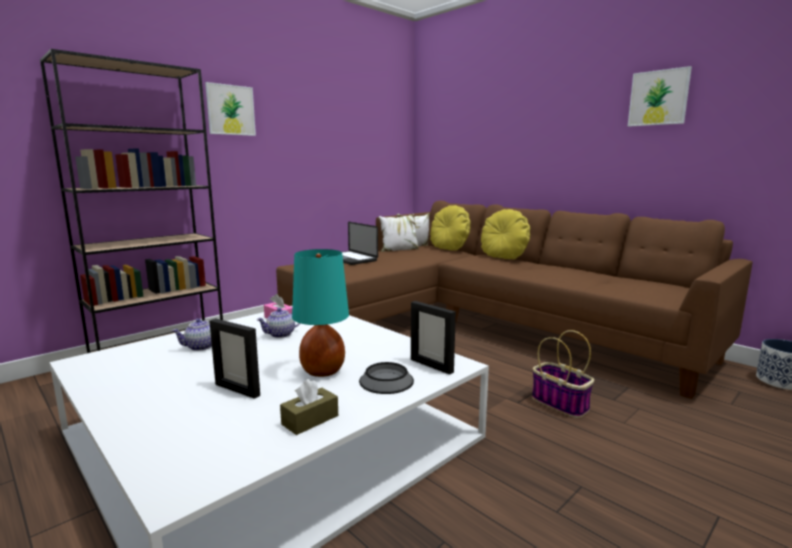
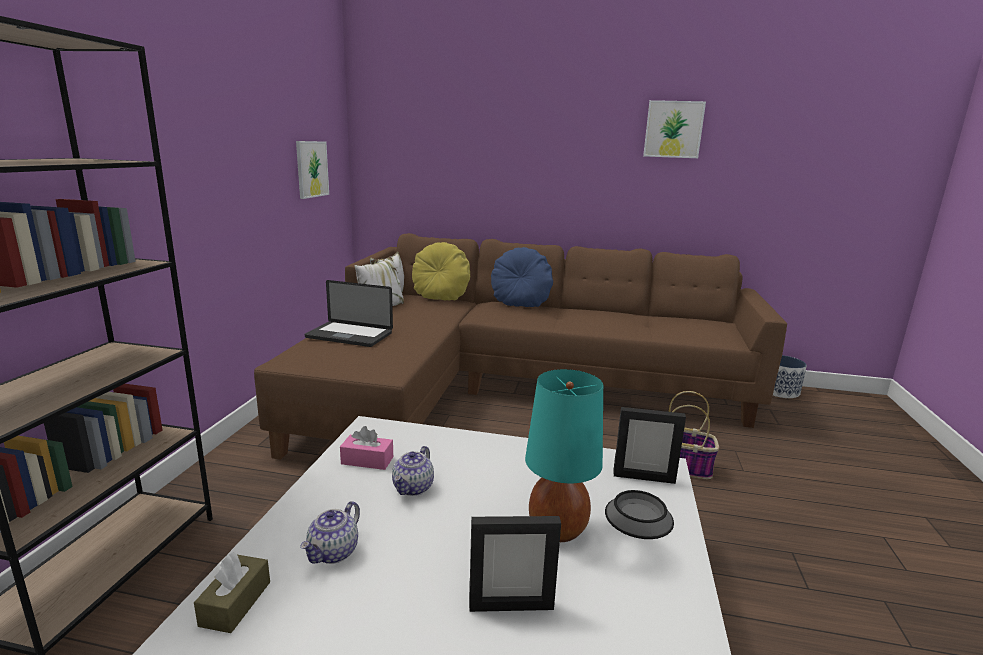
camera: 35 degrees left, 5 degrees up
(230, 110) = (140, 111): picture -> picture (312, 169)
(310, 420) = (659, 610): brown tissue box -> brown tissue box (235, 603)
(503, 258) = (520, 305): yellow pillow -> blue pillow

